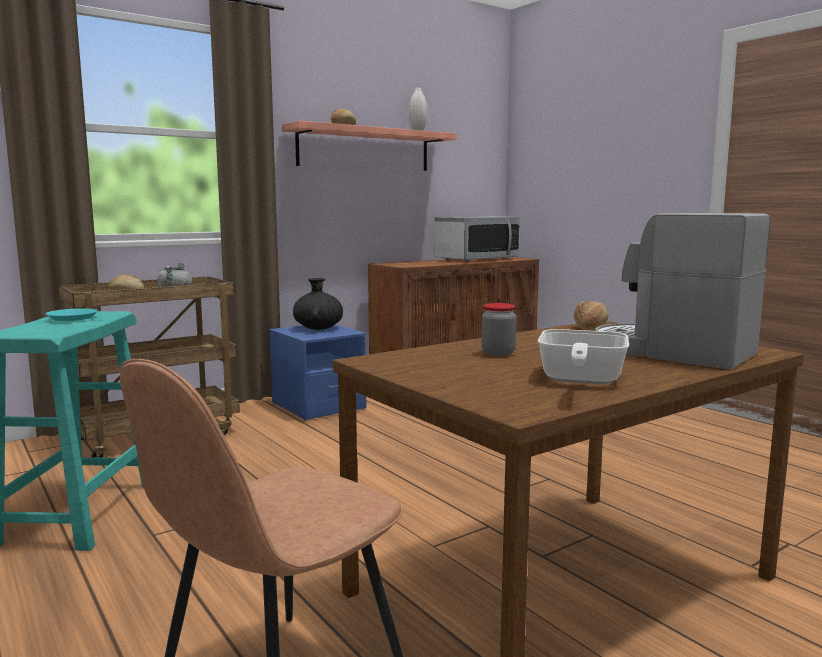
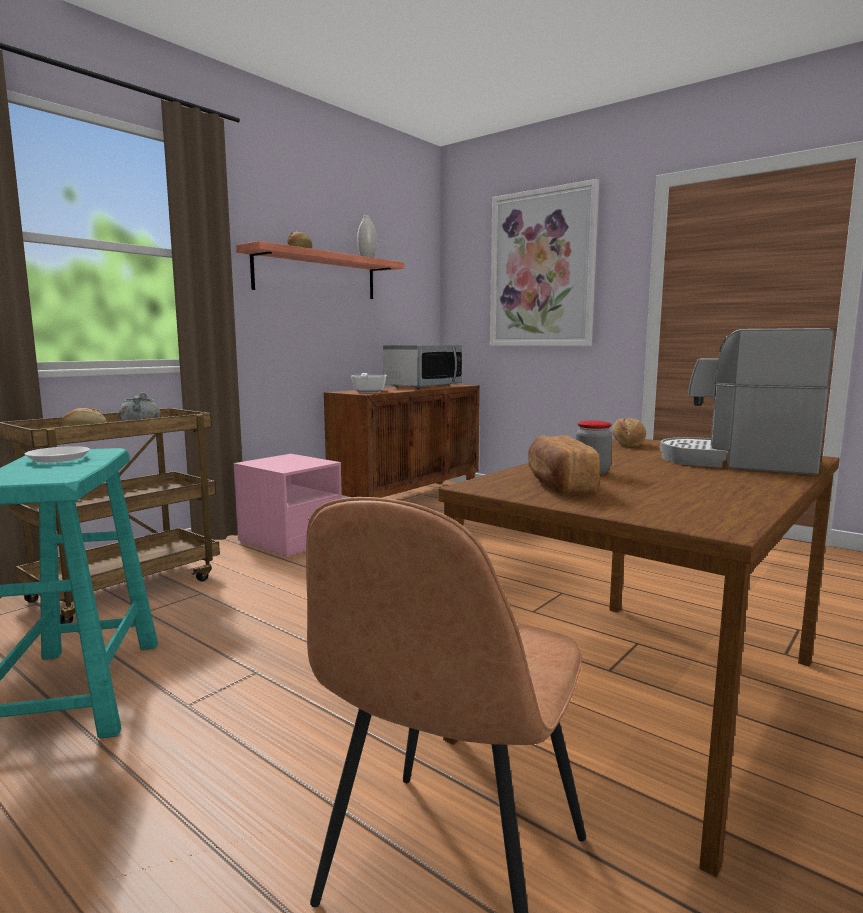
camera: 15 degrees left, 0 degrees up
(72, 318) = (58, 458): turquoise plate -> white plate
(318, 328) = (287, 460): black vase -> none
(318, 406) = (290, 541): blue nightstand -> pink nightstand
(442, 363) = (558, 485): none -> bread
(579, 380) = (714, 493): frying pan -> frying pan (368, 392)
(604, 136) = (542, 269): none -> picture

